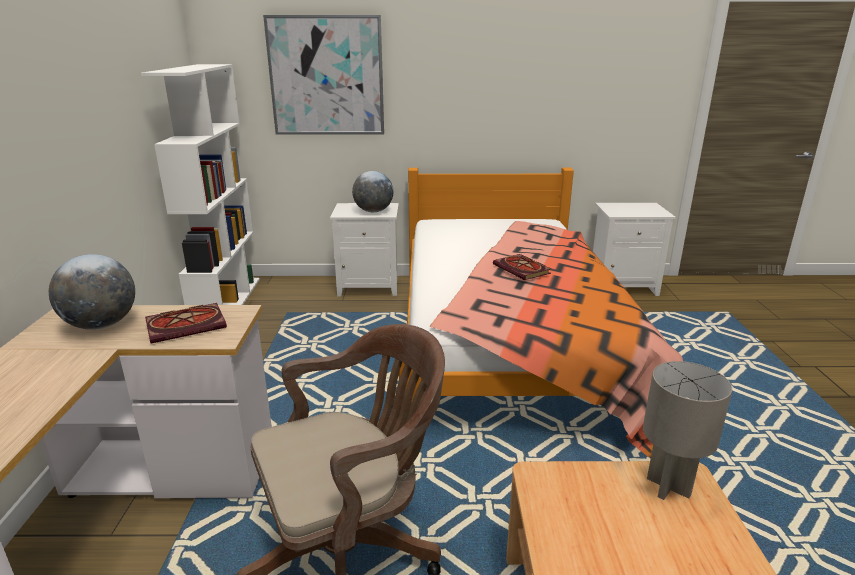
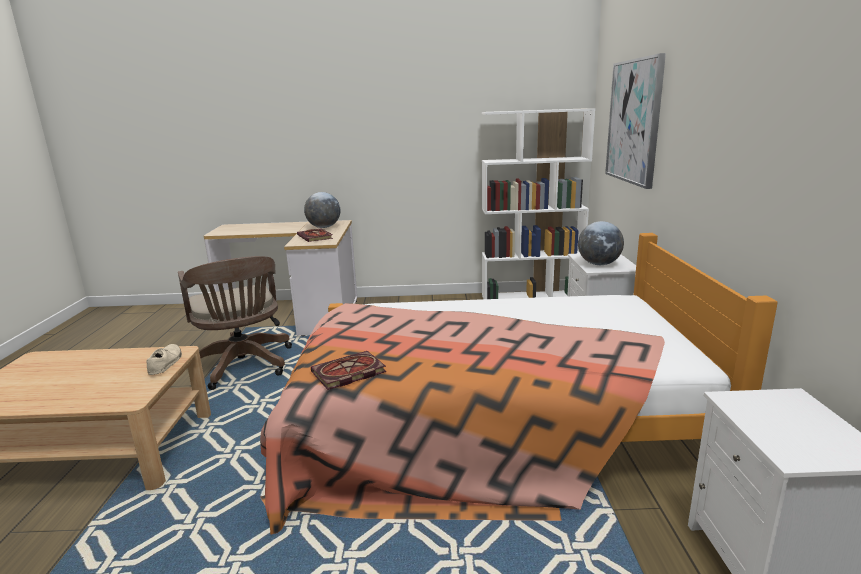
camera: 90 degrees right, 5 degrees down
(523, 269) = (459, 331): book -> book (347, 373)
(579, 480) = (165, 363): none -> beige shoe
(669, 486) = (131, 391): grey table lamp -> none

